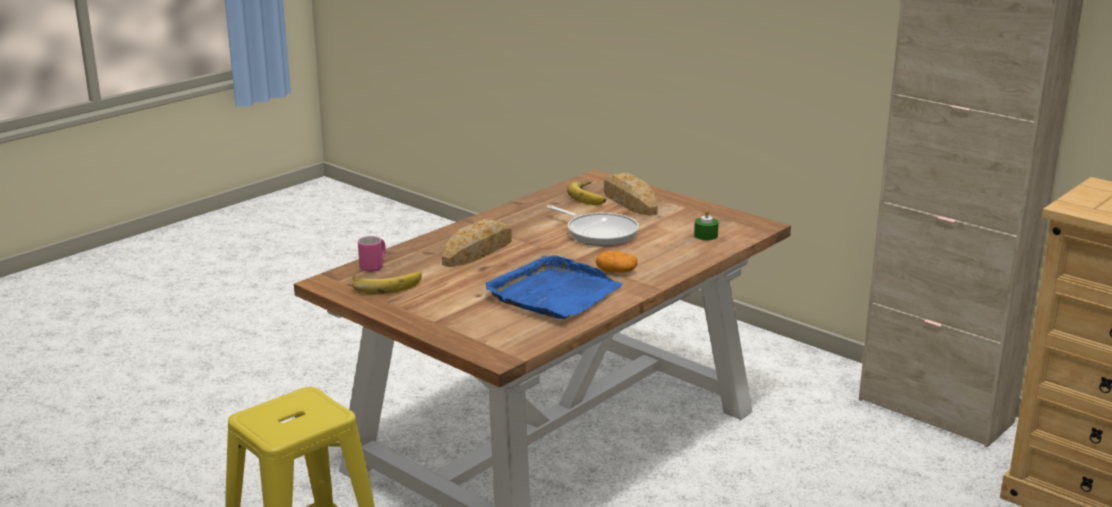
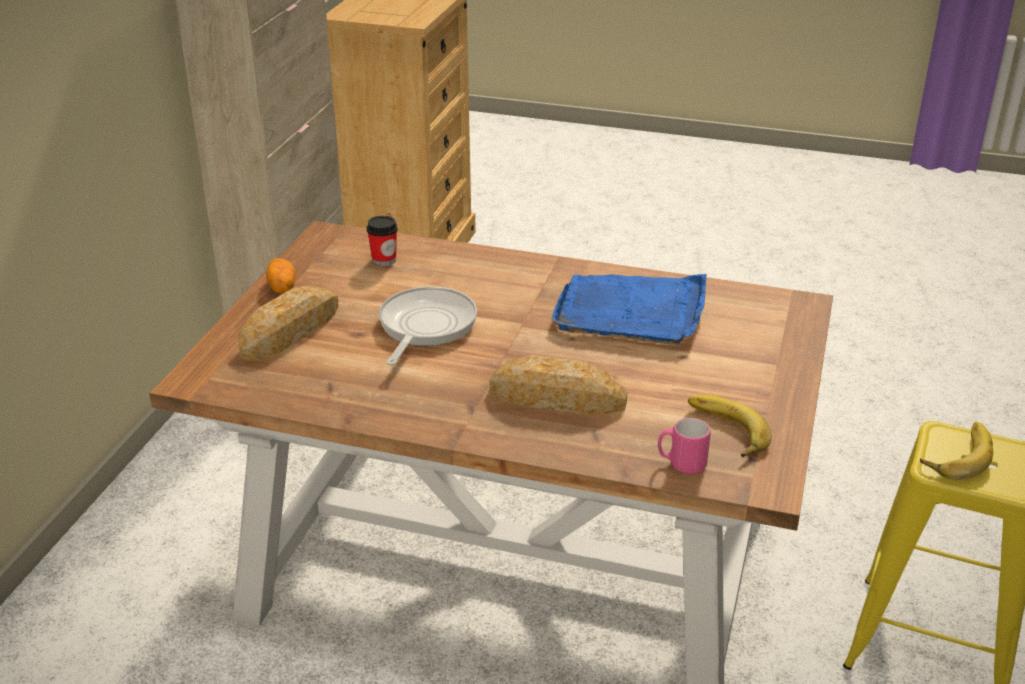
camera: 115 degrees left, 10 degrees up
(590, 197) = (287, 364): banana -> banana (956, 454)
(616, 272) = (537, 289): potato -> potato (282, 286)
(705, 235) = (384, 260): green candle -> cup

